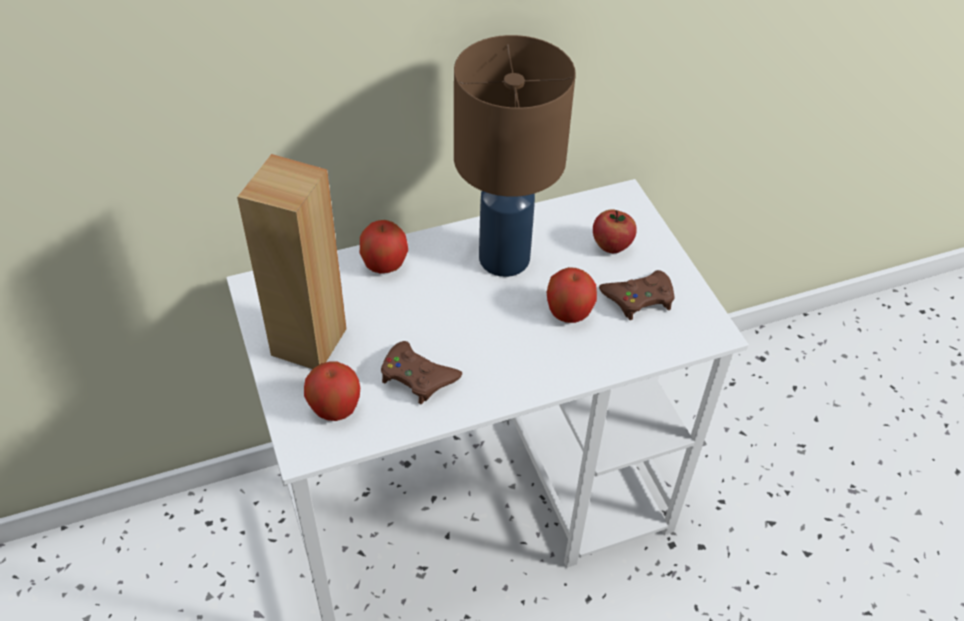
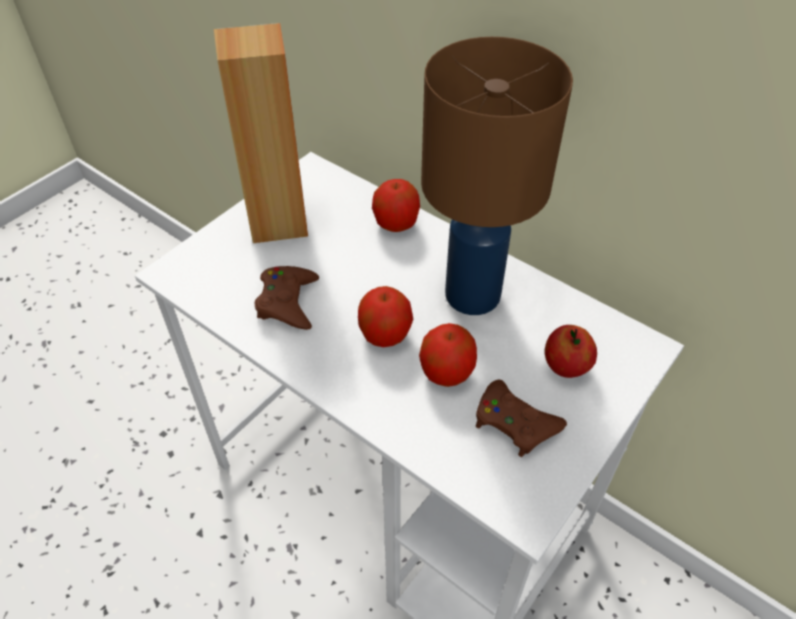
camera: 60 degrees right, 0 degrees up
(335, 407) = (222, 269): apple -> apple (385, 334)

